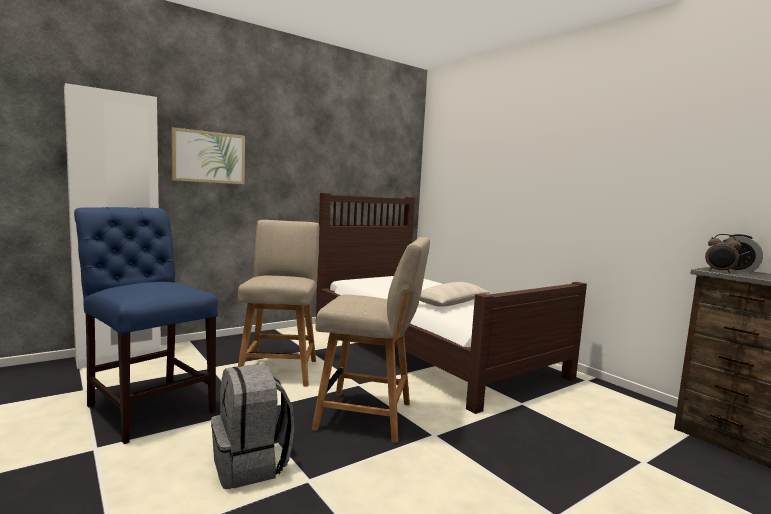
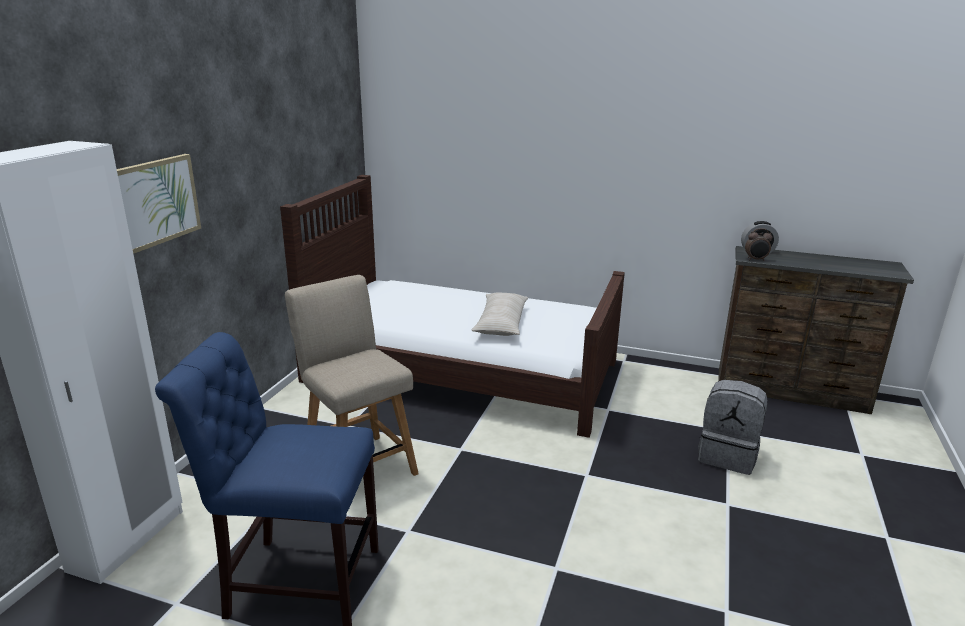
camera: 35 degrees left, 15 degrees up
(251, 465) = (495, 581): grey backpack -> grey backpack (728, 455)
(369, 416) = (518, 481): beige chair -> none

